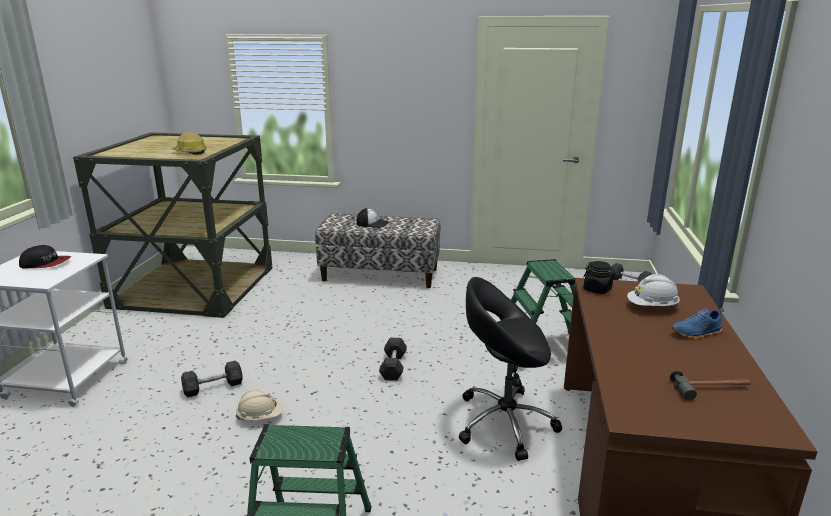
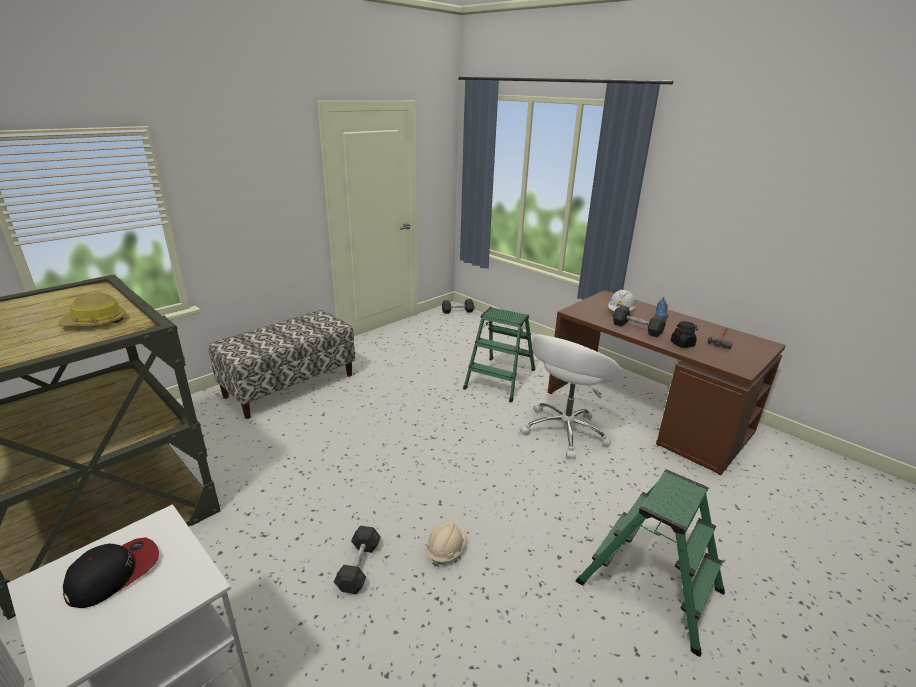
camera: 55 degrees left, 5 degrees up
(372, 223) = (277, 336): cap -> none
(393, 367) = (448, 445): grey dumbbell -> grey dumbbell (637, 329)
(502, 422) = (563, 433): black office chair -> white office chair
(597, 289) = (582, 313): black jar -> black jar (682, 344)

